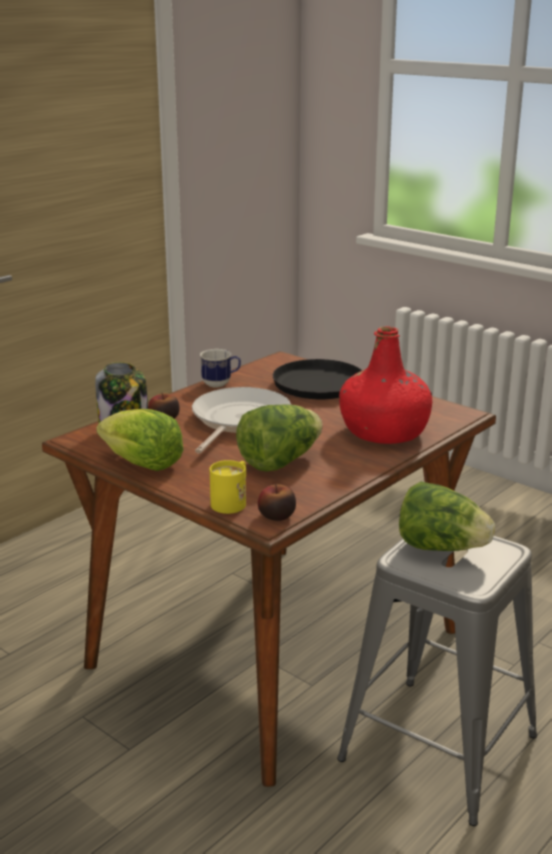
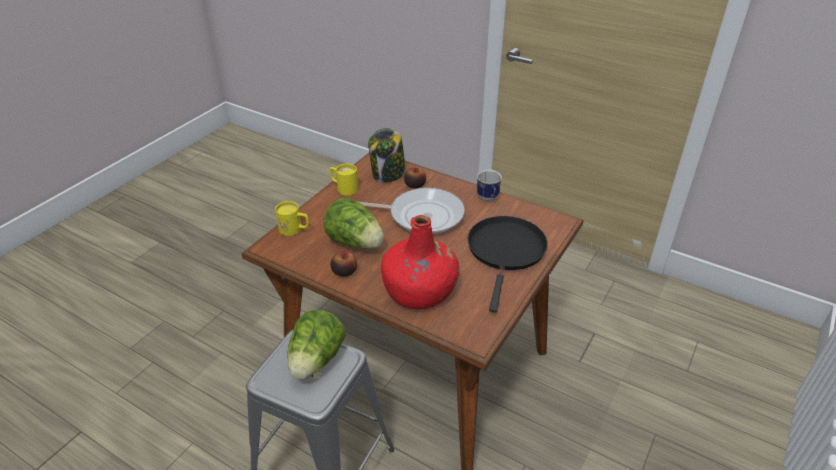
camera: 80 degrees right, 15 degrees up
(142, 464) = (343, 188): lettuce -> yellow mug
(276, 516) = (276, 250): apple -> apple (344, 271)

